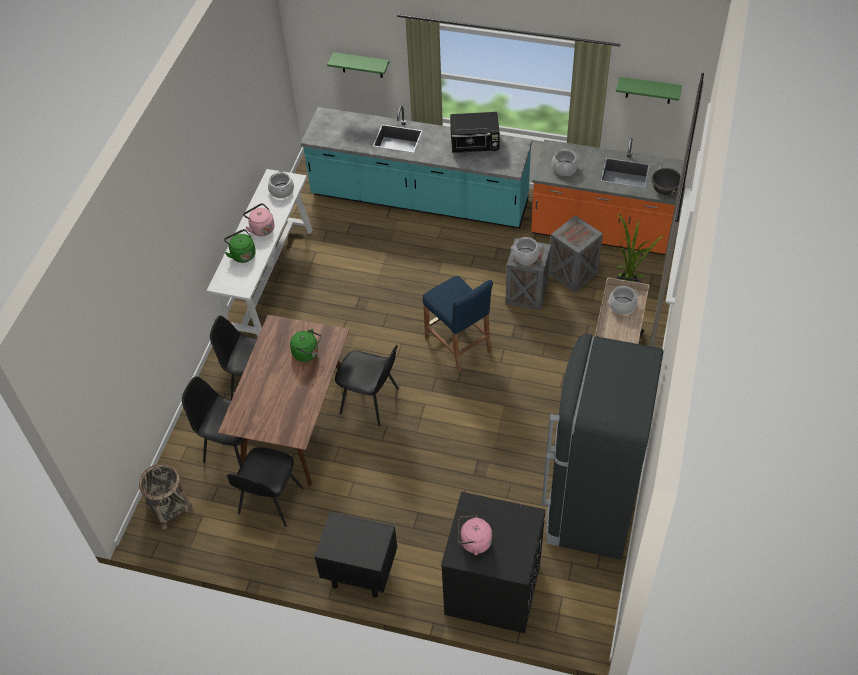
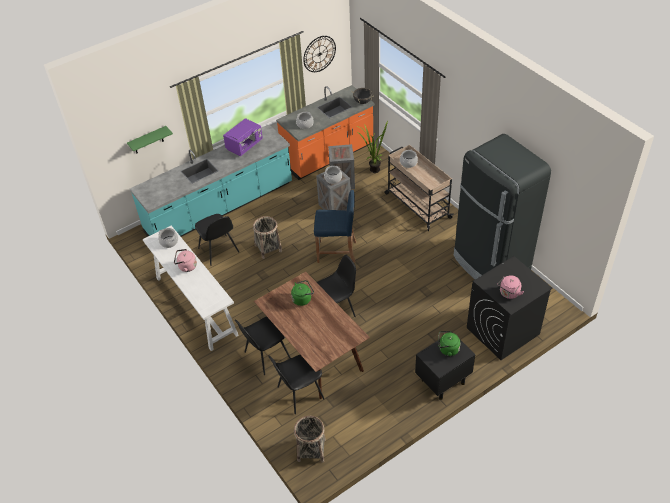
camera: 50 degrees left, 5 degrees down
(242, 254) = (196, 286): green kettle -> green kettle (447, 349)
(270, 502) = (356, 397): black chair -> black chair (219, 251)
(403, 281) = (268, 248): none -> basket
(475, 145) = (245, 145): black microwave -> purple microwave
(648, 90) = (319, 54): green shelf -> wall clock

